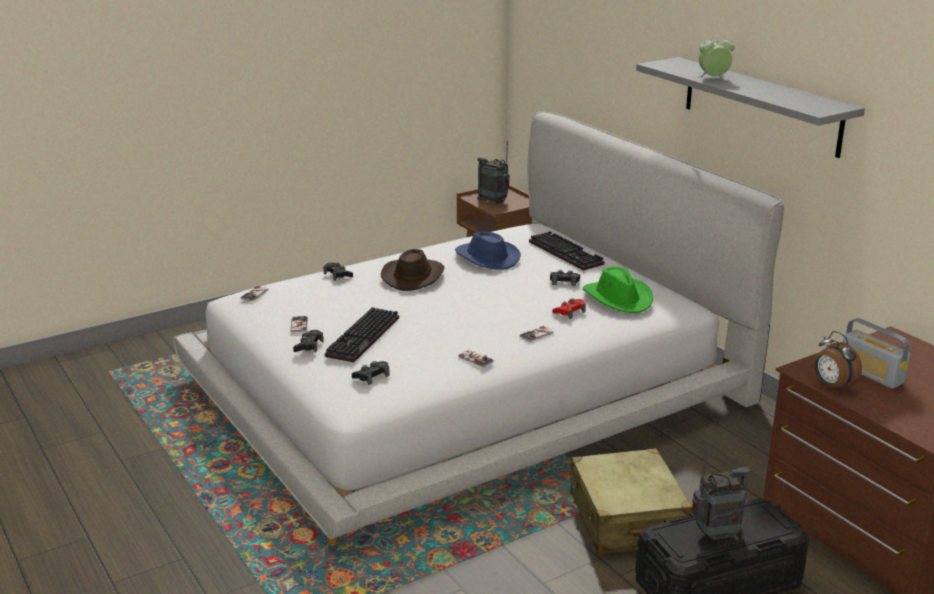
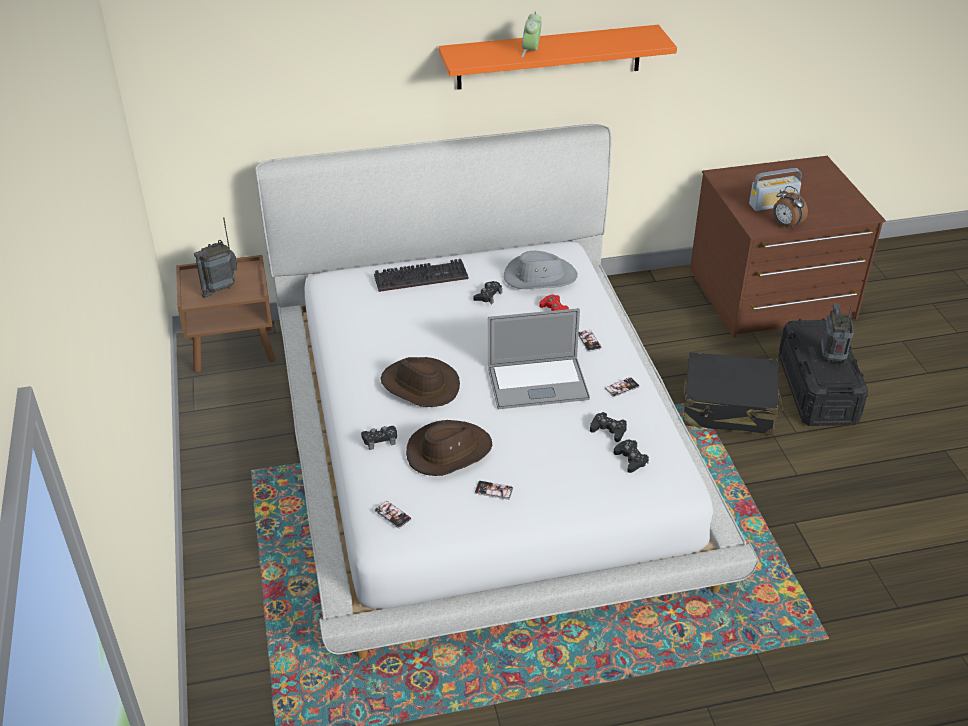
camera: 70 degrees left, 15 degrees up
(308, 346) = (547, 491): black game controller -> black game controller (608, 430)
(337, 300) = (449, 451): none -> brown hat
(364, 338) = (549, 448): keyboard -> none
(452, 320) = (537, 383): none -> laptop
(486, 258) = (403, 328): blue hat -> none
(618, 298) = (539, 277): green hat -> grey hat
(627, 519) = (729, 407): beige suitcase -> black suitcase
(761, 106) = (549, 57): grey shelf -> orange shelf
(832, 386) = (785, 225): alarm clock -> alarm clock turned 60 degrees clockwise

